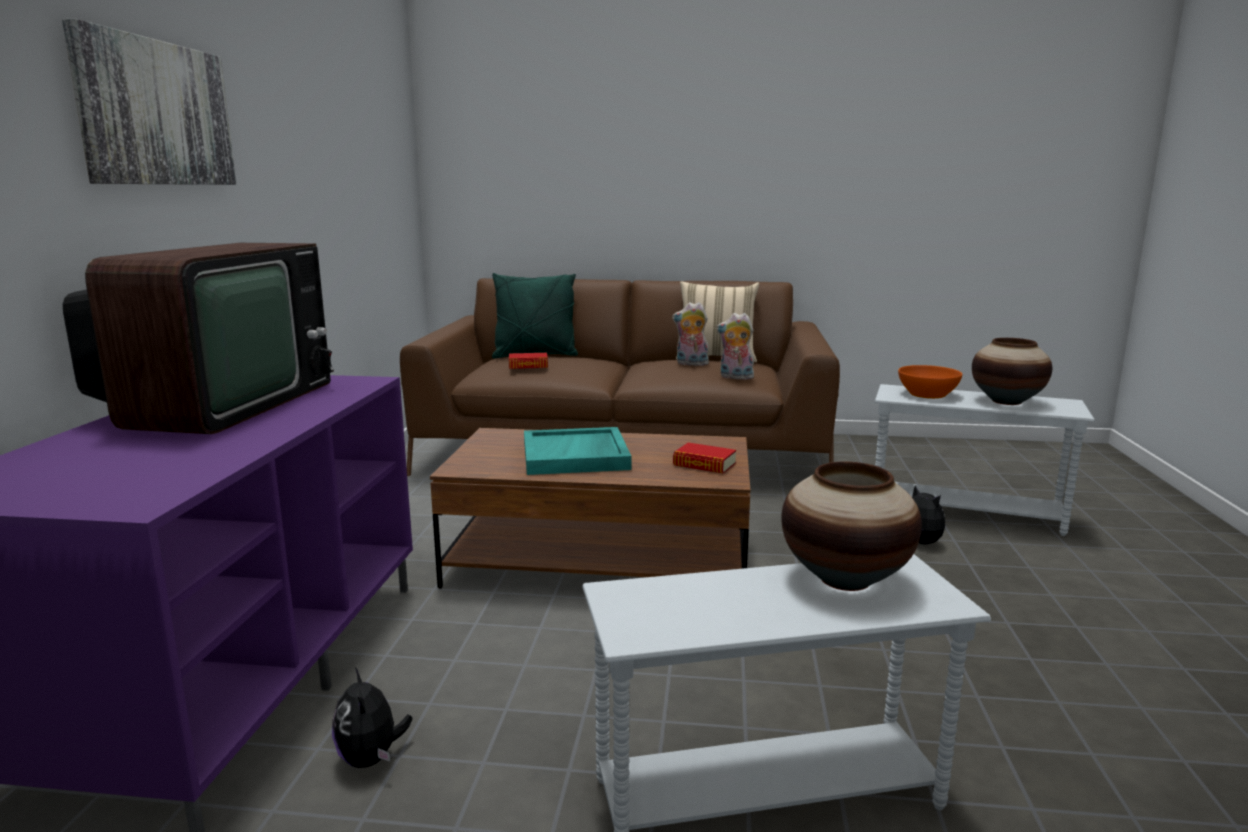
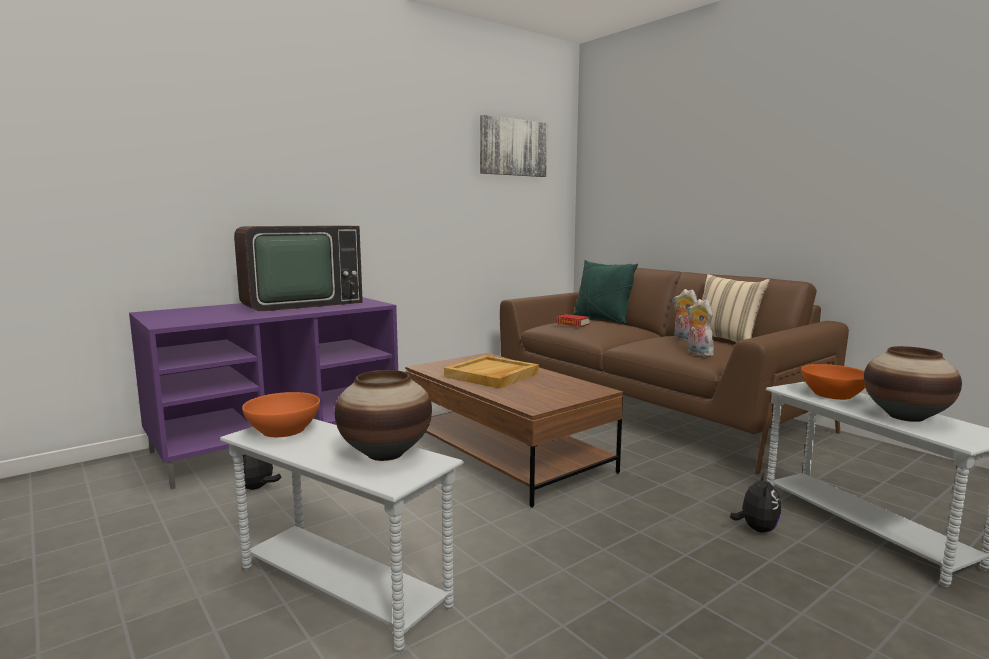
camera: 45 degrees right, 5 degrees down
(155, 113) = (324, 162): picture -> picture (513, 147)
(576, 456) = (492, 375): turquoise tray -> beige tray
(656, 607) = (284, 430): none -> orange bowl
(704, 464) = (546, 397): book -> none

